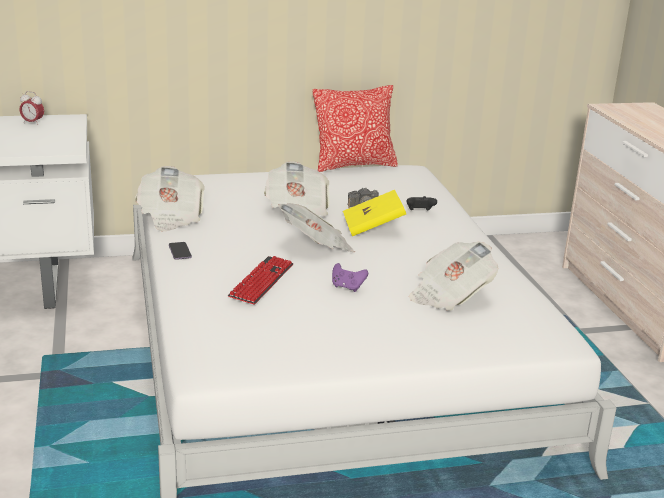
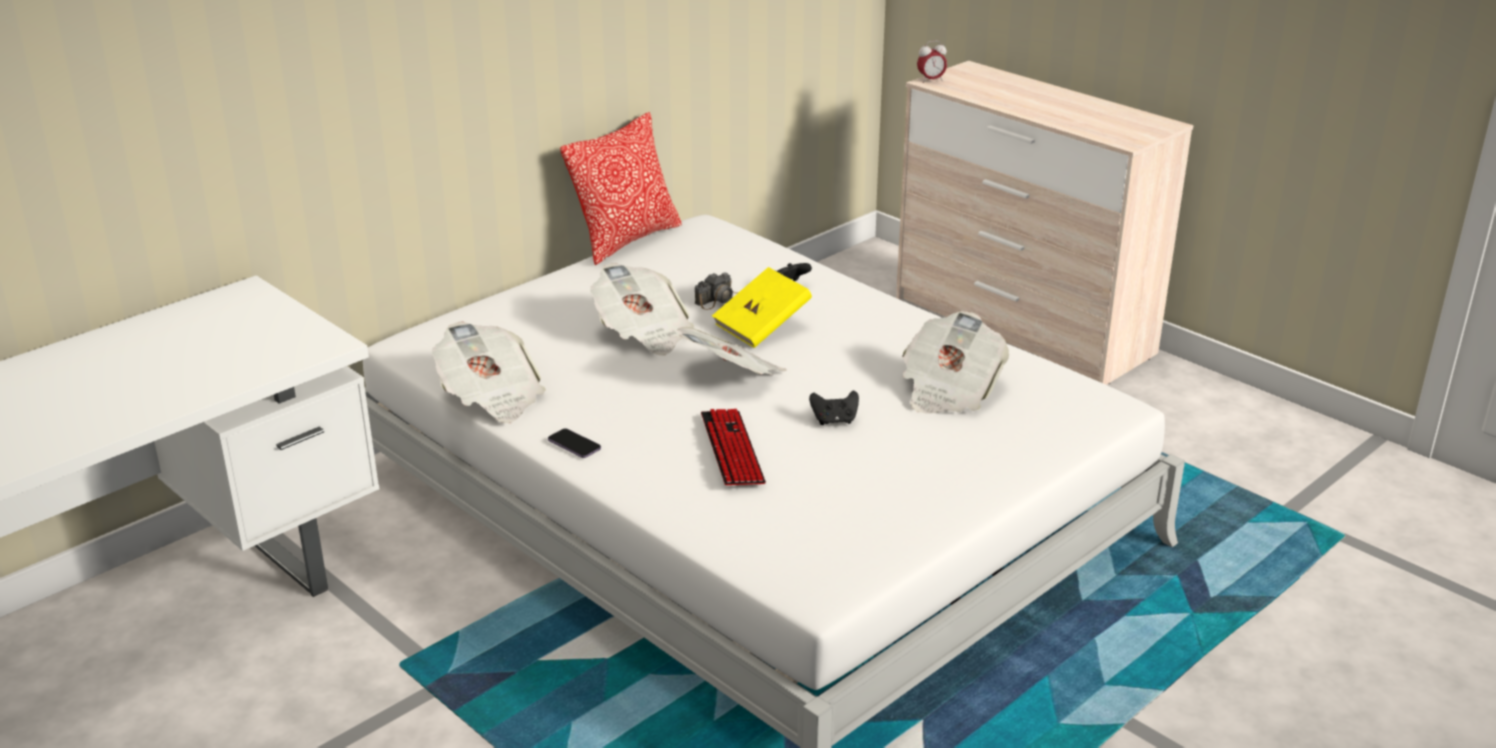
camera: 30 degrees left, 5 degrees up
(32, 123) = (201, 316): alarm clock -> alarm clock (931, 80)
(347, 287) = (834, 420): purple game controller -> black game controller

